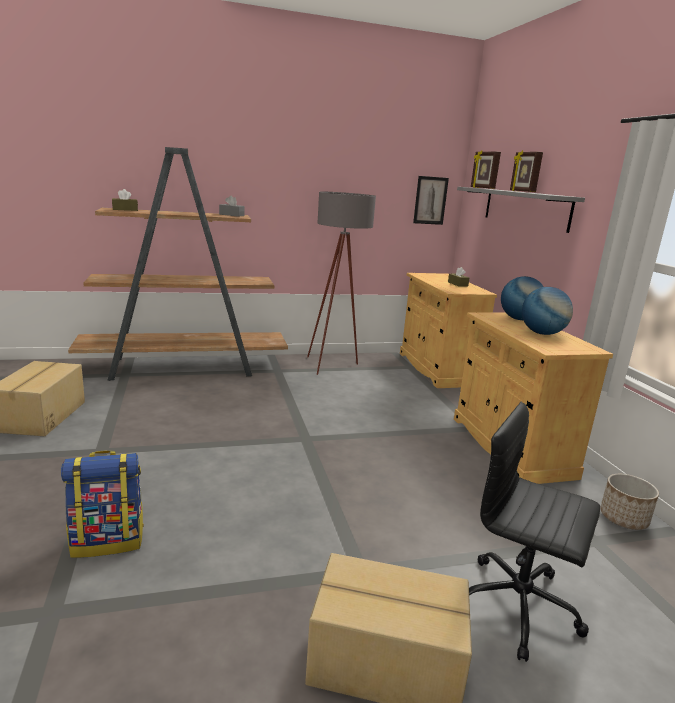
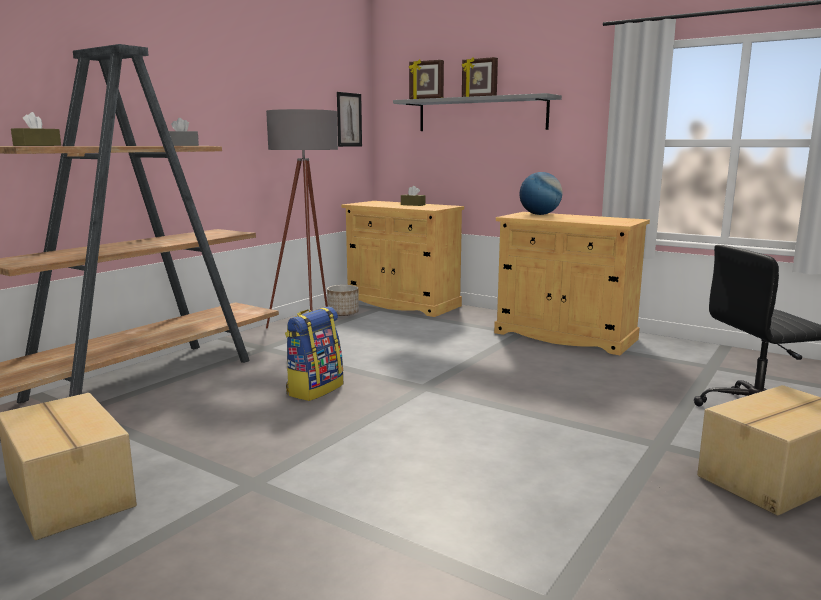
camera: 40 degrees left, 5 degrees down
(108, 541) = (459, 536): backpack -> backpack (314, 389)
(542, 333) = (582, 218): globe -> none
(623, 518) = (697, 350): planter -> planter (343, 313)

